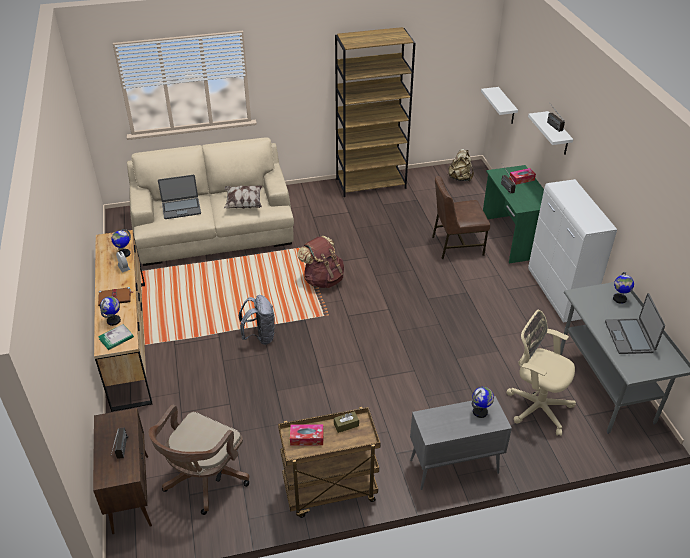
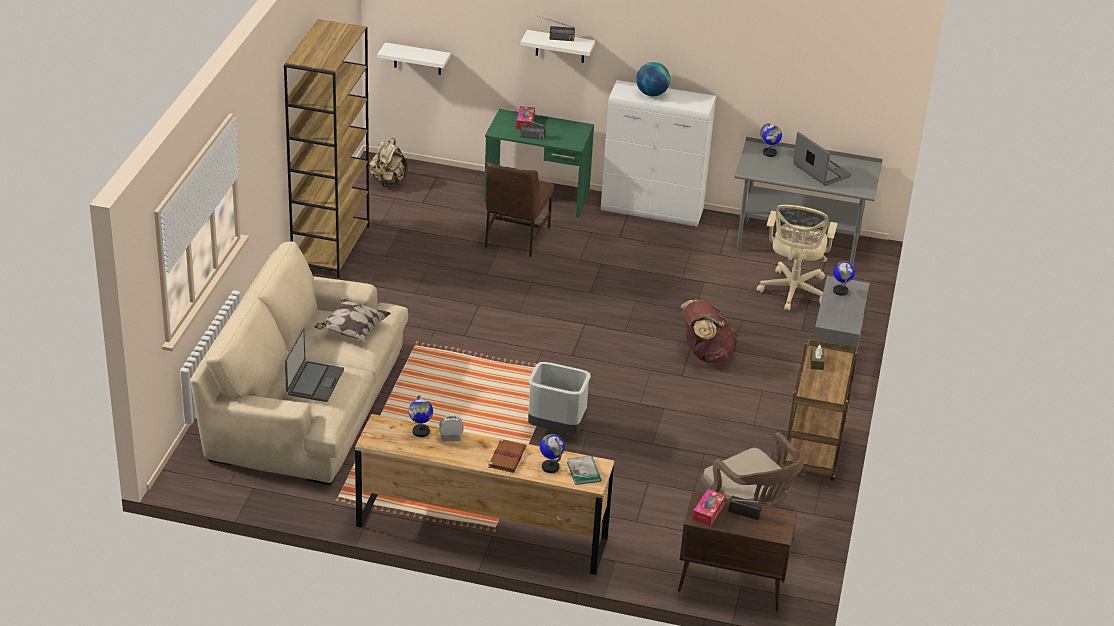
camera: 65 degrees left, 5 degrees down
(260, 336) = (555, 428): grey backpack -> grey trash can
(307, 438) = (818, 389): tissue box -> tissue box (708, 512)
(323, 279) = (492, 350): brown backpack -> brown backpack (705, 354)
(536, 406) = (792, 292): beige office chair -> beige office chair turned 45 degrees counterclockwise
(576, 199) = (651, 94): none -> globe
(629, 337) = (821, 171): laptop -> laptop turned 150 degrees counterclockwise

